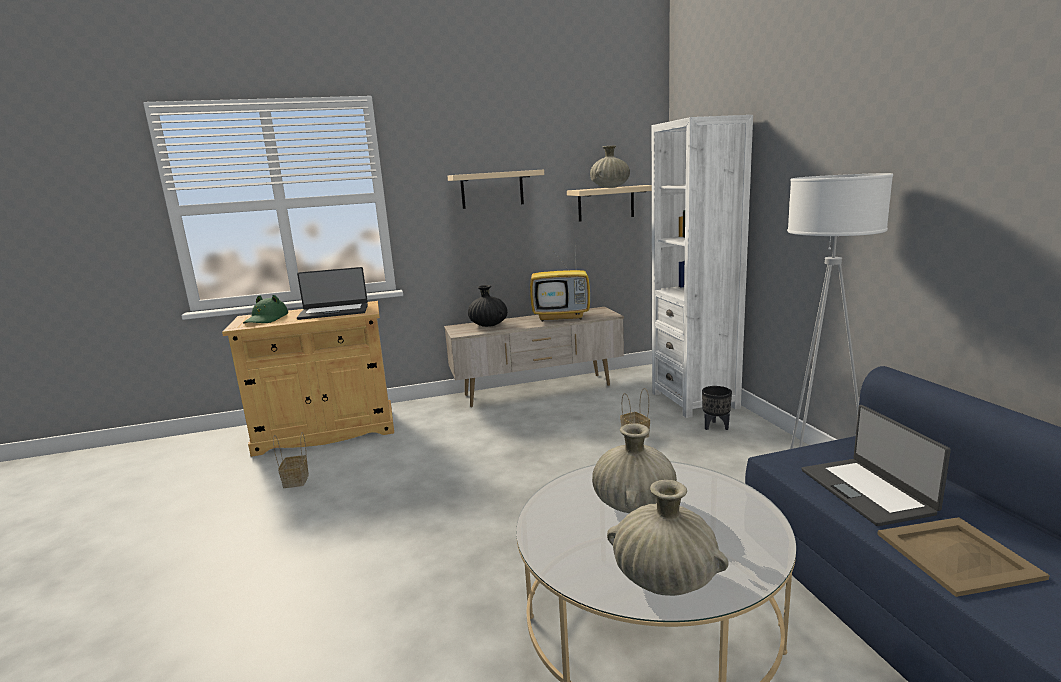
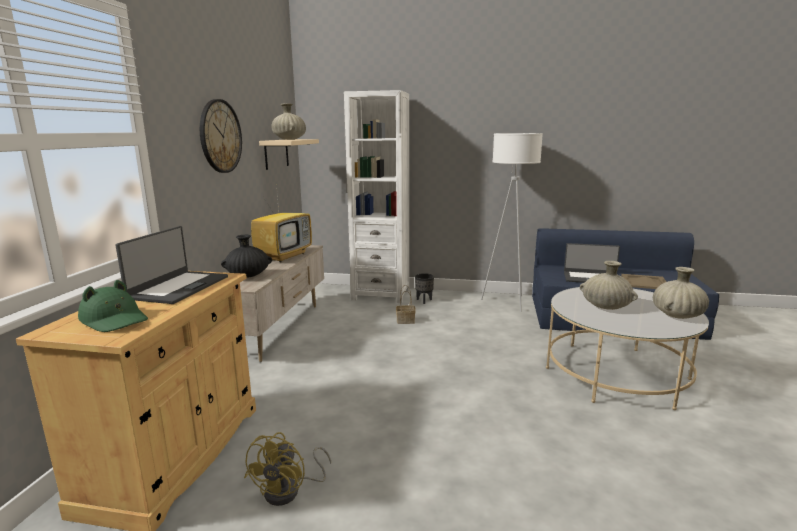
camera: 65 degrees left, 0 degrees up
(296, 481) = (290, 491): basket -> yellow fan
(492, 189) = (220, 136): beige shelf -> wall clock

